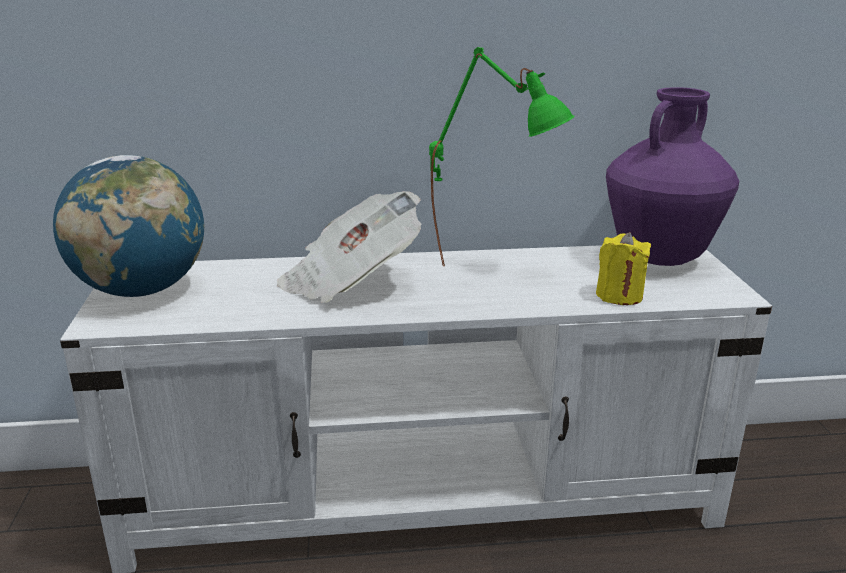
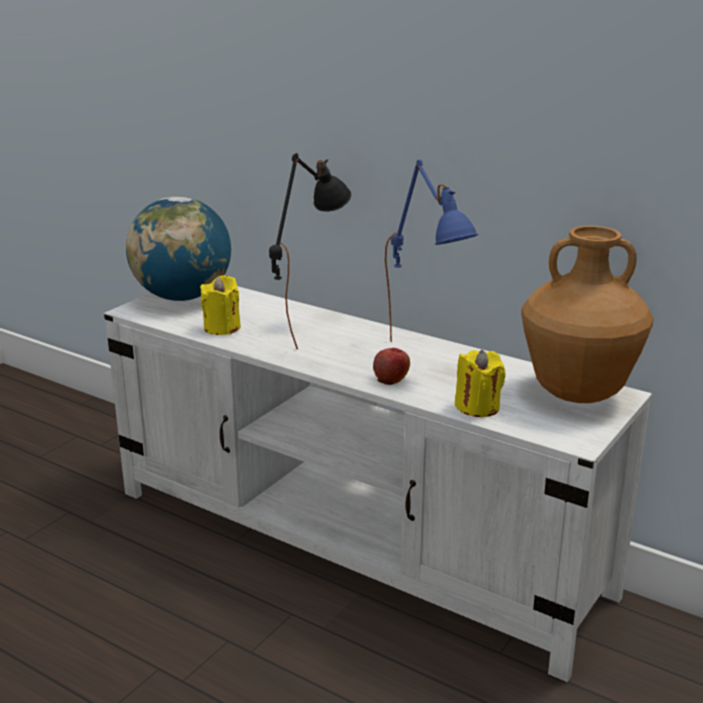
camera: 40 degrees right, 0 degrees up
(250, 307) = (222, 328): none -> yellow candle
(350, 281) = (309, 331): newspaper -> black table lamp
(493, 267) = (425, 354): green table lamp -> blue table lamp
(508, 298) = (391, 379): none -> apple
(660, 258) = (579, 393): purple vase -> brown vase

